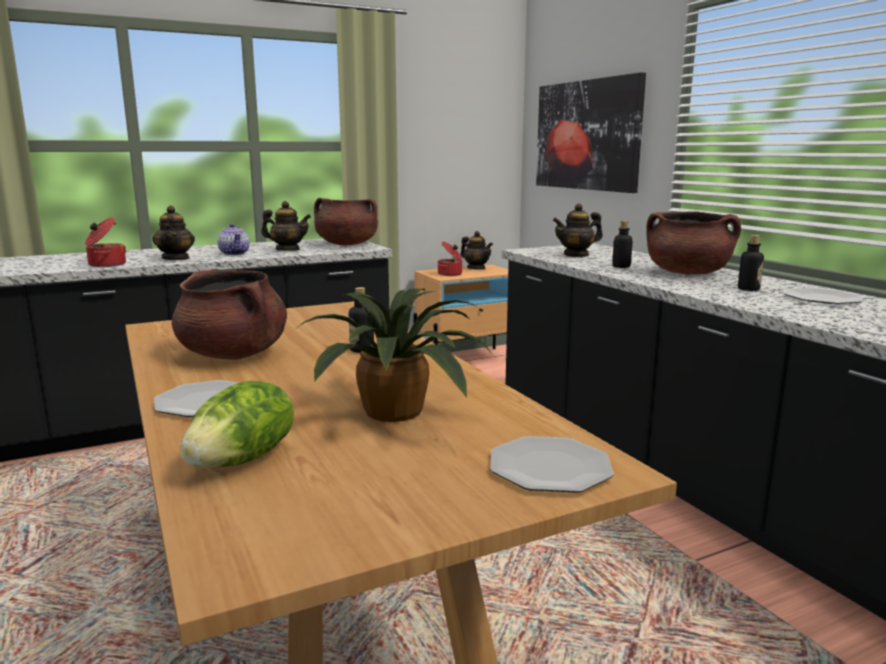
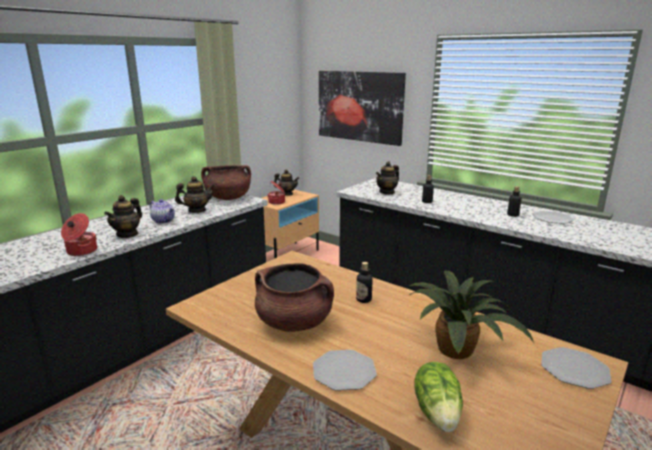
camera: 25 degrees left, 5 degrees up
(176, 258) = (127, 234): teapot -> teapot turned 60 degrees clockwise
(687, 273) = (467, 203): brown cooking pot -> none

